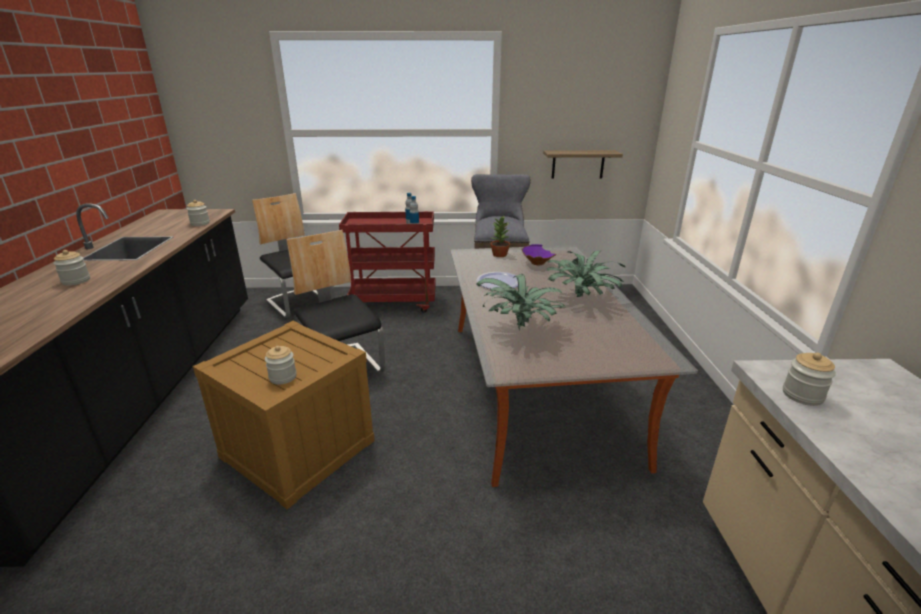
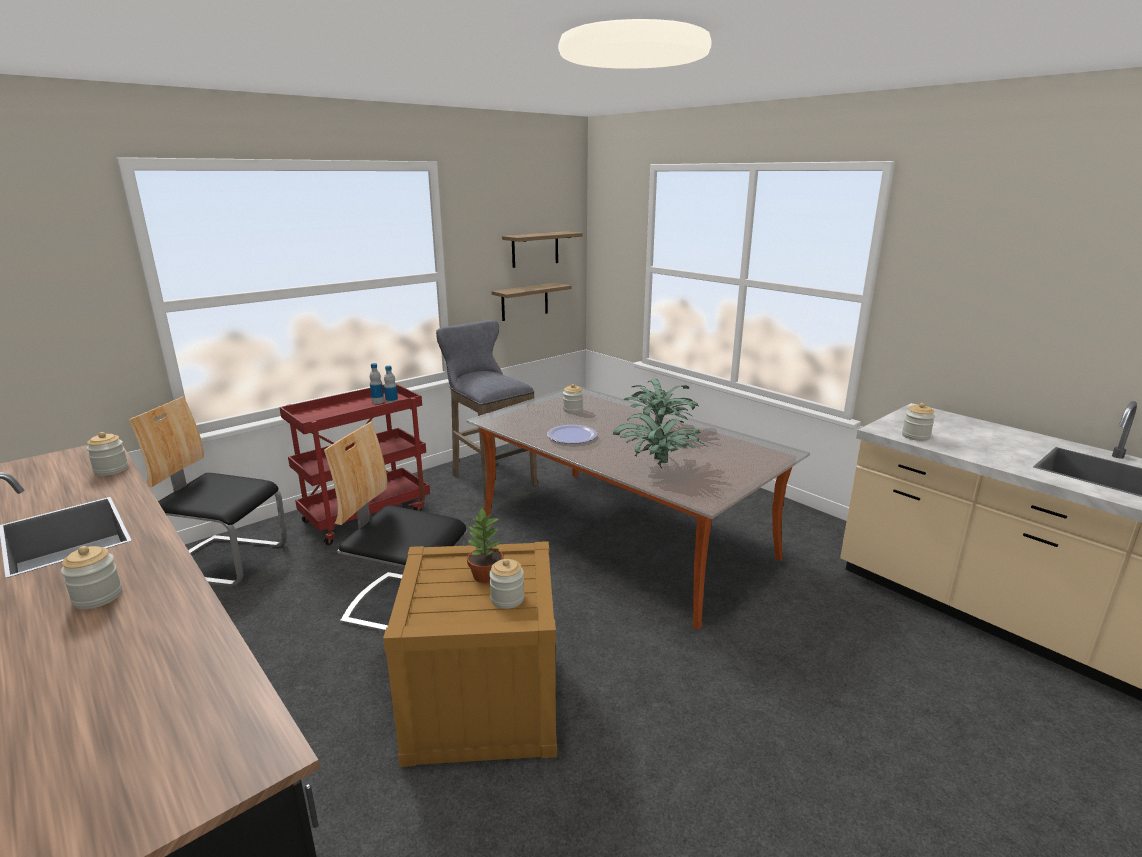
camera: 40 degrees left, 5 degrees down
(499, 255) = (525, 411): potted plant -> potted plant (485, 576)
(536, 263) = (573, 410): purple bowl -> jar
(596, 116) = (535, 249): none -> shelf

